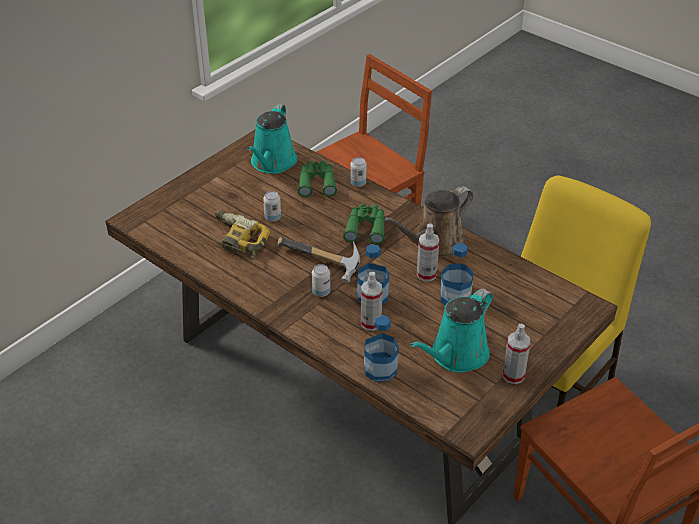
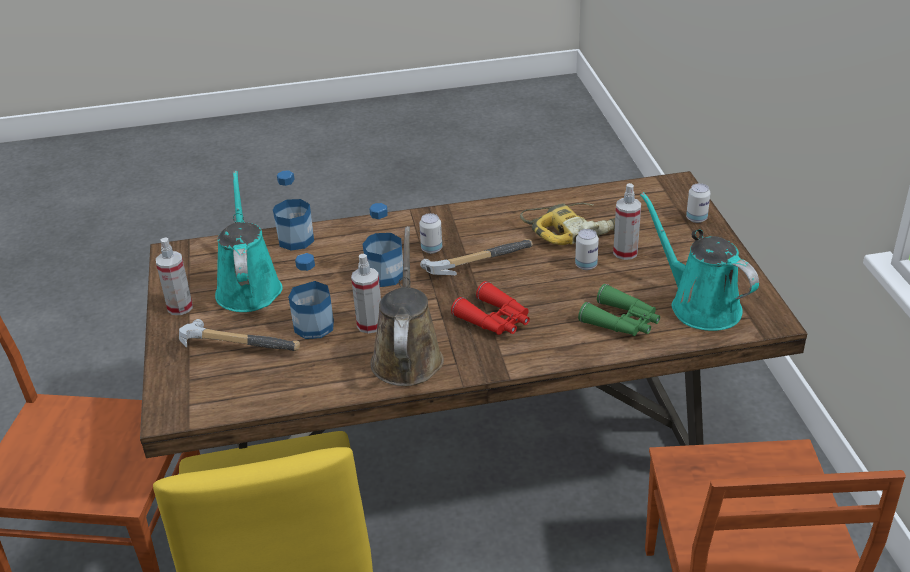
camera: 130 degrees right, 5 degrees down
(358, 183) = (587, 354): can -> can (696, 218)
(366, 228) = (495, 320): green binoculars -> red binoculars
(371, 323) = (354, 259): spray bottle -> spray bottle (625, 252)
(510, 319) = (237, 345): none -> hammer

